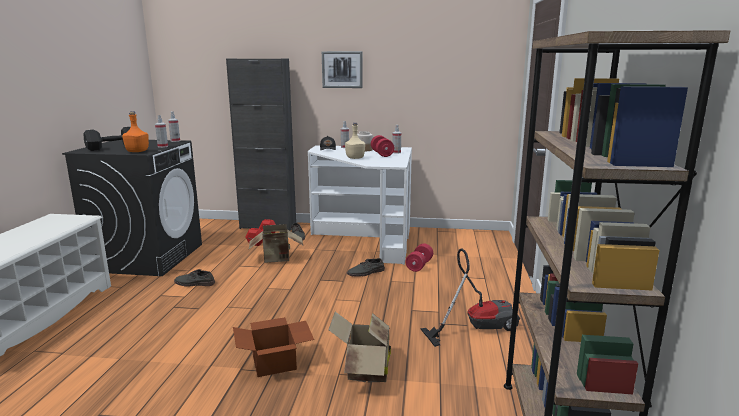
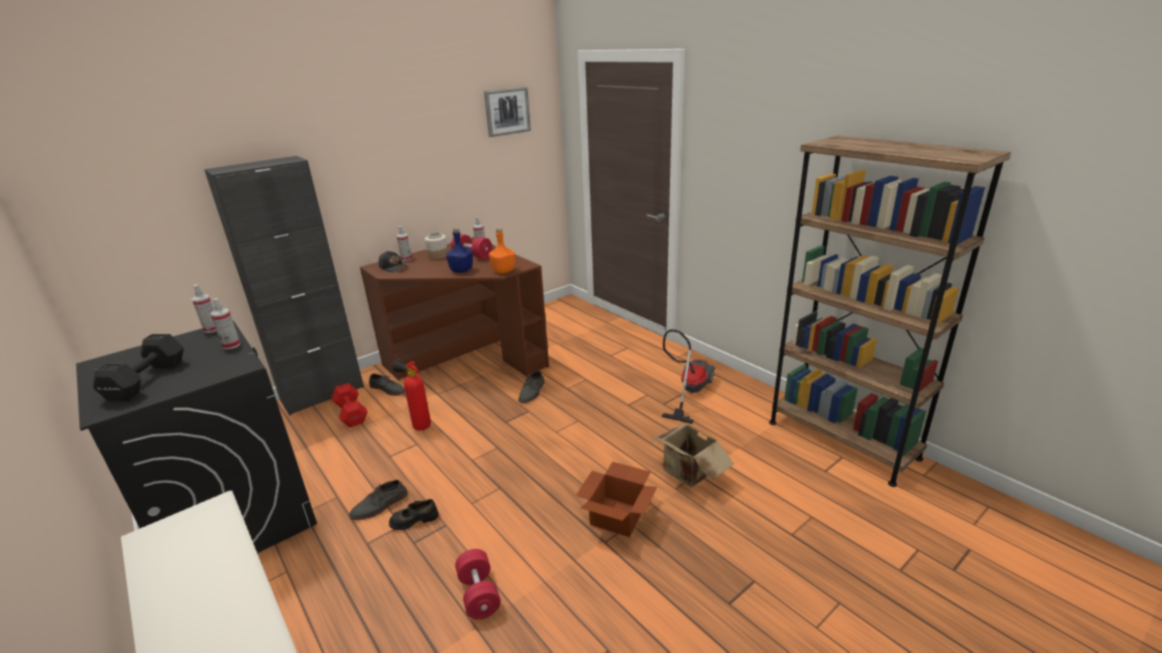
camera: 45 degrees left, 10 degrees up
(137, 151) = (223, 369): orange bottle -> orange bottle (503, 271)
(193, 297) = (414, 519): none -> black shoe
(277, 259) = (419, 425): cardboard box -> fire extinguisher
(342, 69) = (373, 158): picture -> picture (507, 111)
(355, 158) = (462, 270): beige bottle -> blue bottle
(364, 240) = (467, 359): white desk -> brown desk
(419, 265) = (562, 361): red dumbbell -> red dumbbell (479, 594)

